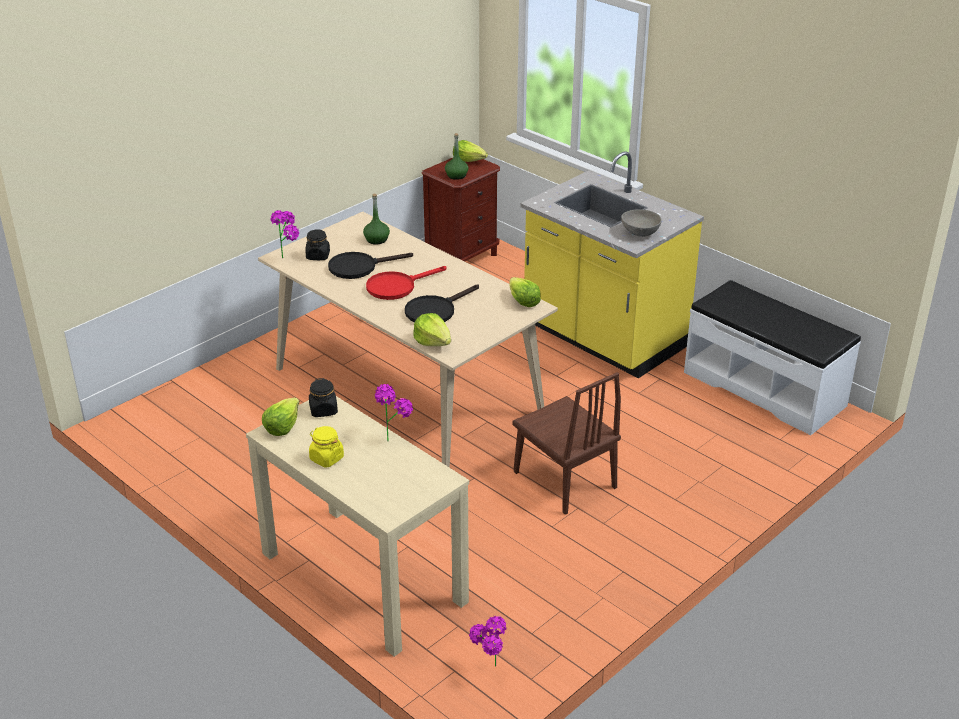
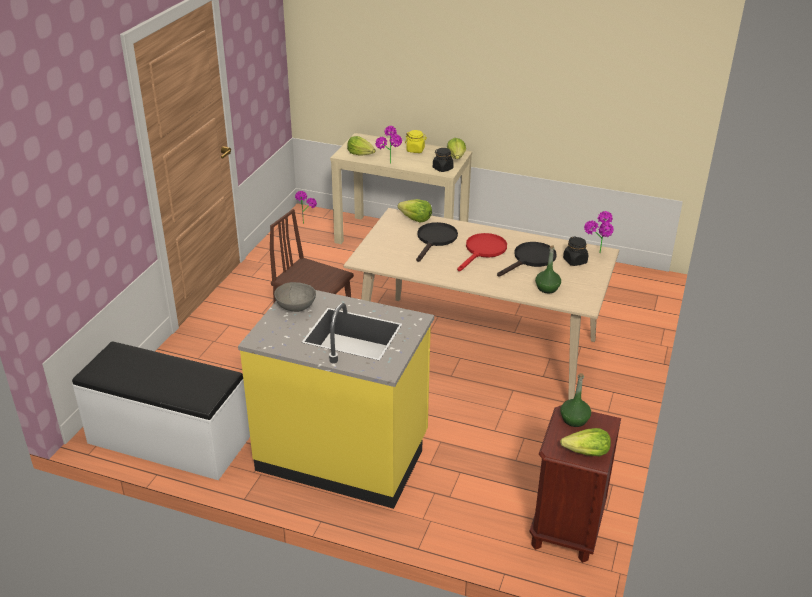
camera: 155 degrees right, 0 degrees up
(522, 301) = (374, 263): lettuce -> lettuce (361, 154)

